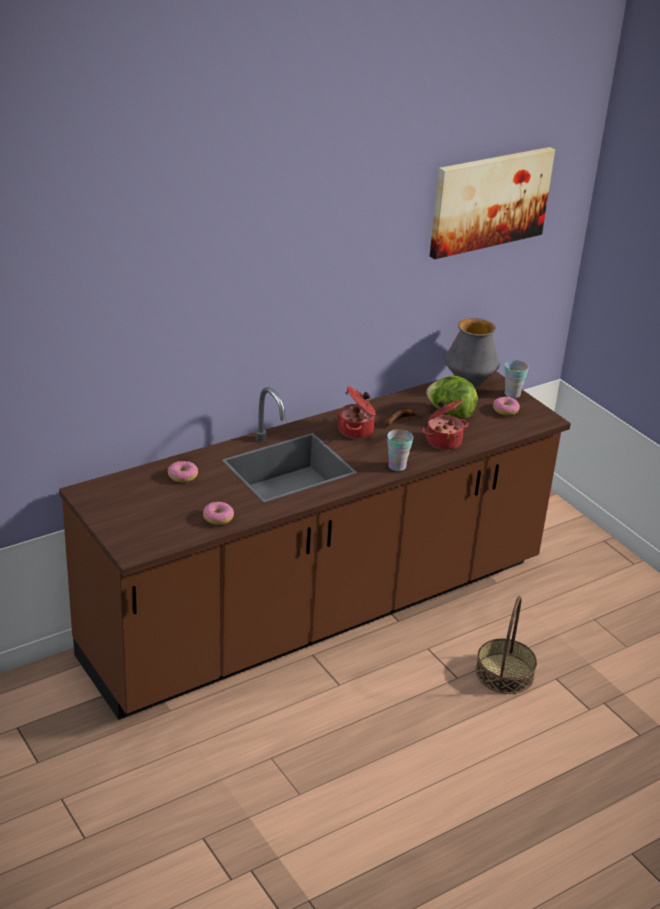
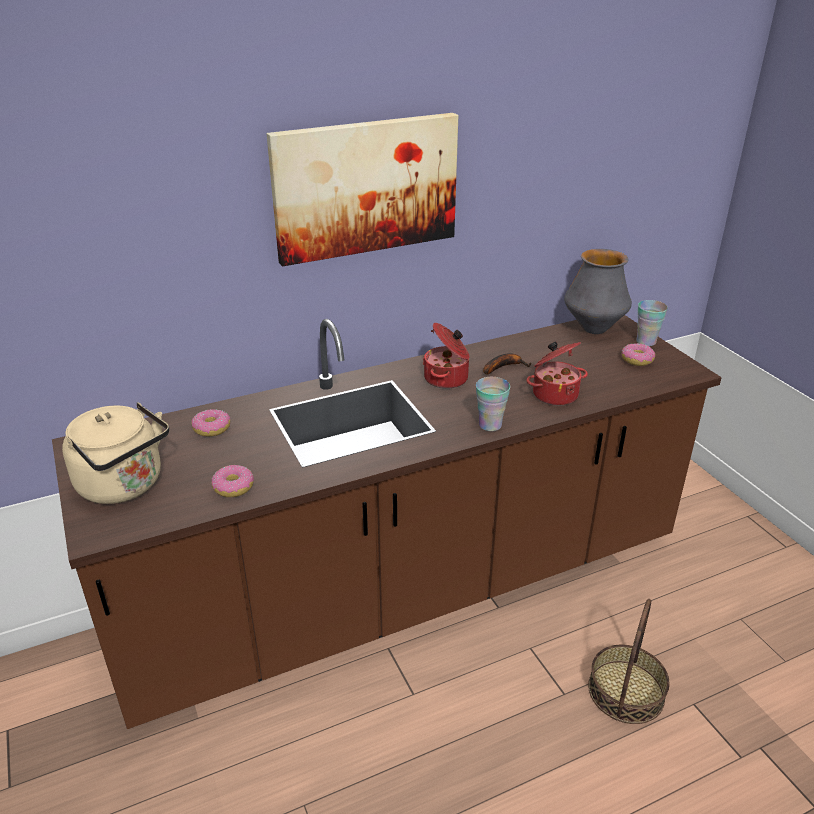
camera: 10 degrees right, 0 degrees up
(136, 520) = (125, 485): none -> beige kettle
(450, 413) = (567, 362): lettuce -> none
(489, 201) = (624, 96): picture -> picture (365, 187)

